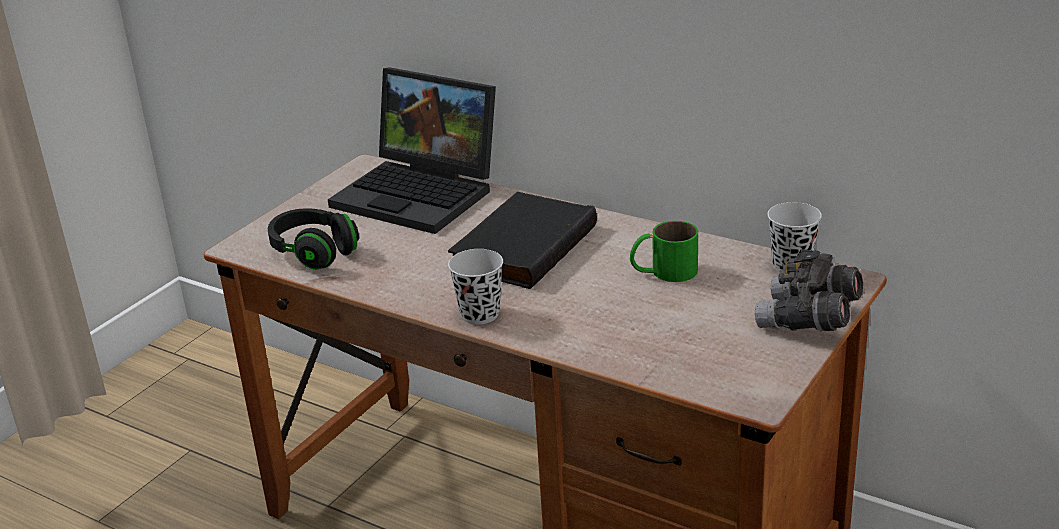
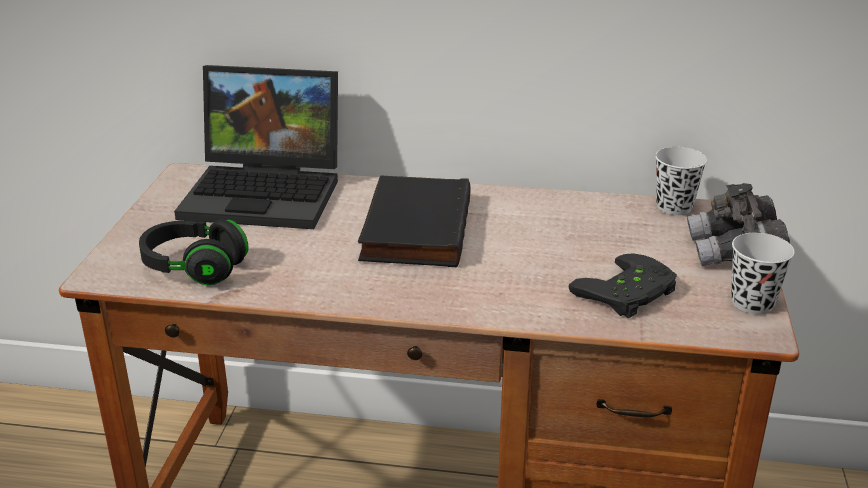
camera: 25 degrees left, 0 degrees up
(480, 314) = (427, 301): black cup -> black cup (752, 303)
(663, 271) = (568, 230): green mug -> none
(666, 341) = (629, 294): none -> black game controller

